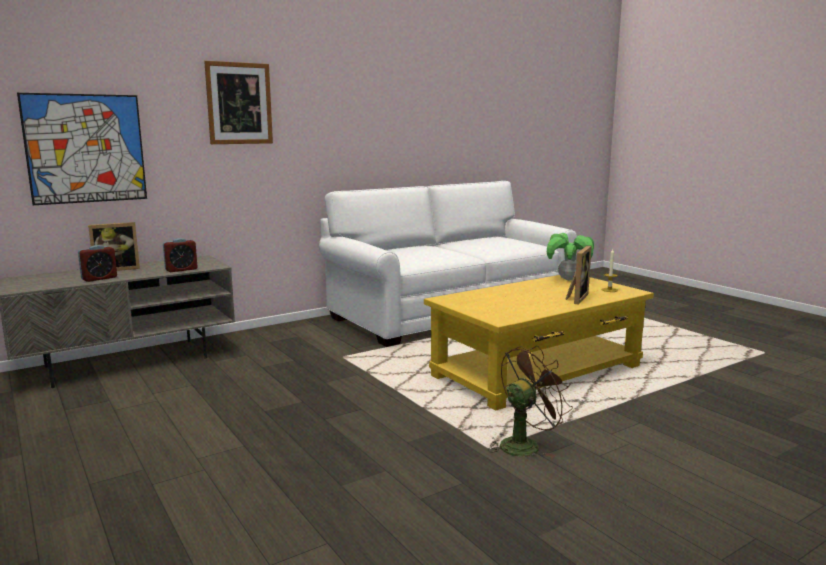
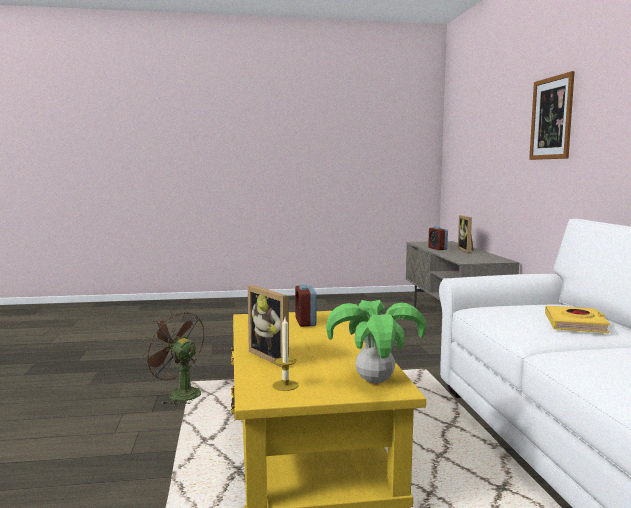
camera: 115 degrees right, 5 degrees down
(85, 148) = (483, 163): picture -> none
(181, 269) = (456, 257): alarm clock -> alarm clock (305, 322)
(427, 250) = (575, 324): none -> yellow book
(524, 444) = (178, 394): brown fan -> brown fan turned 135 degrees clockwise

